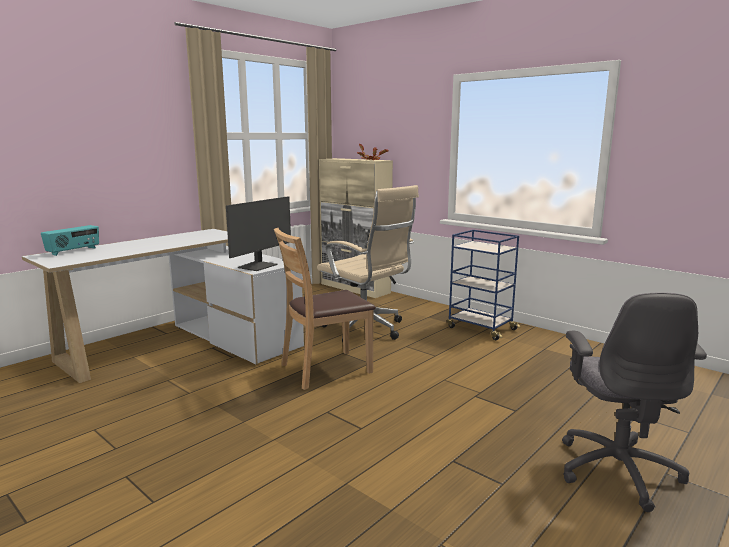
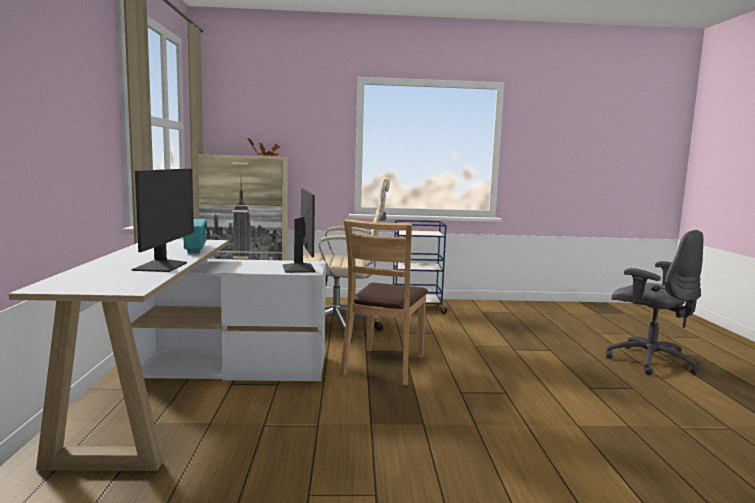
camera: 45 degrees left, 5 degrees down
(74, 251) = (76, 277): radio -> radio (196, 249)
(129, 251) = (162, 266): none -> monitor

